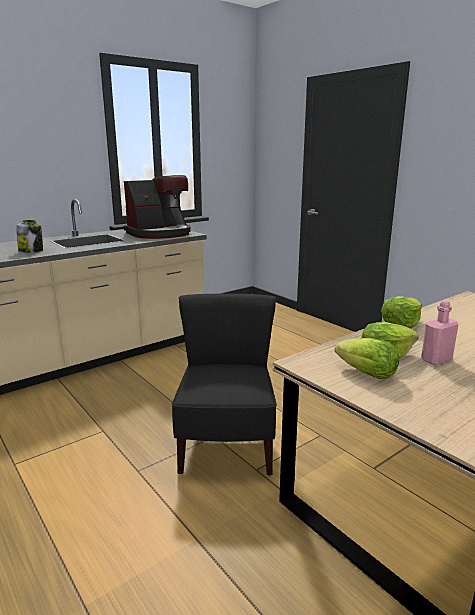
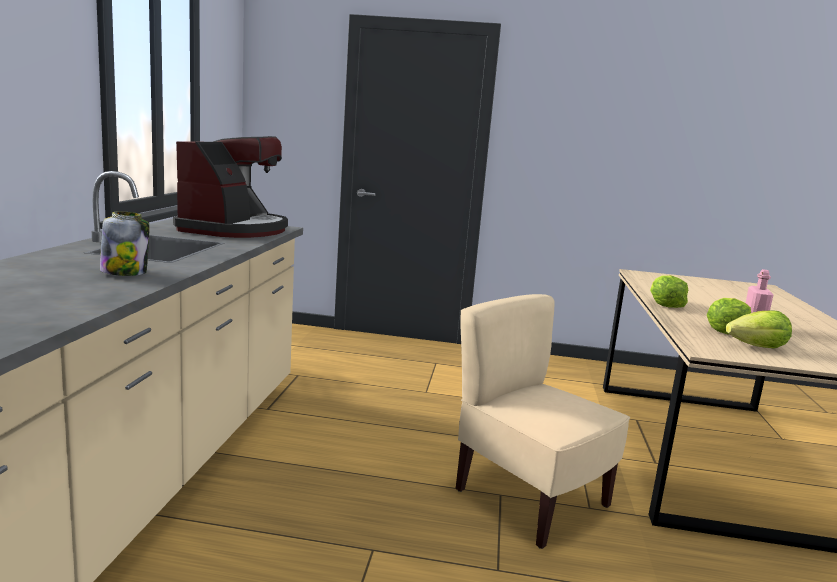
camera: 45 degrees left, 5 degrees down
(226, 446) = (529, 499): black chair -> beige chair

